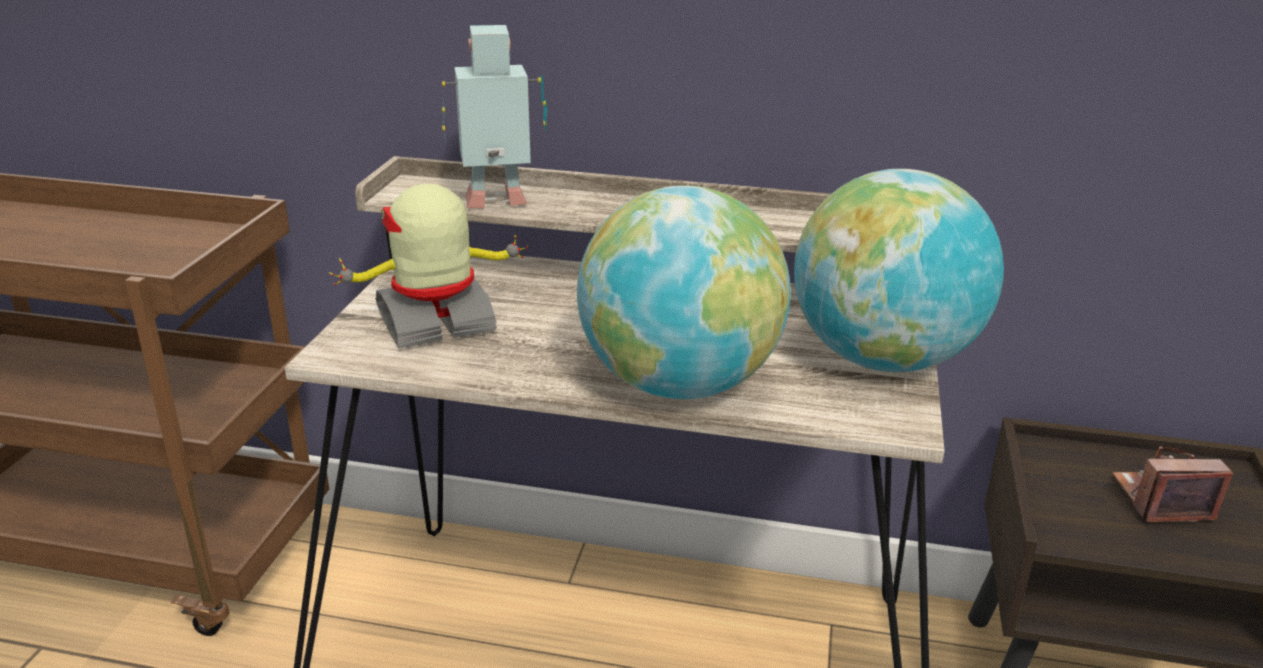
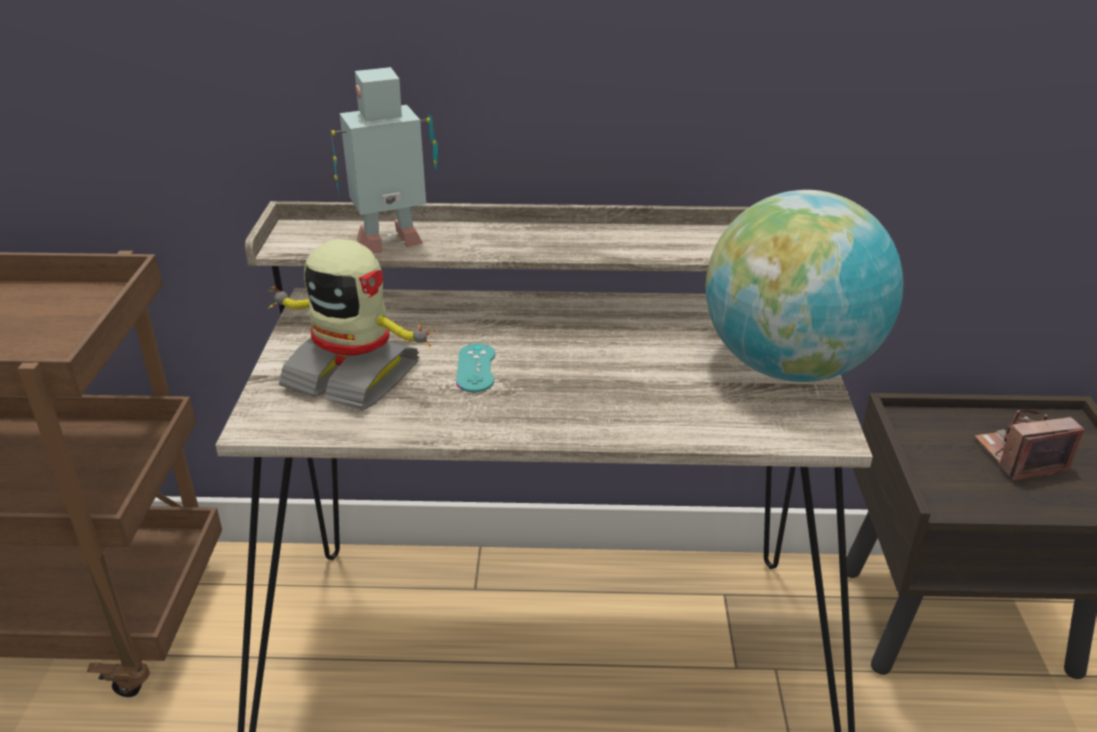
camera: 10 degrees left, 5 degrees up
(436, 322) = (353, 374): toy robot -> toy robot turned 120 degrees counterclockwise
(557, 328) = (476, 368): none -> turquoise game controller
(678, 384) = (612, 416): globe -> none

